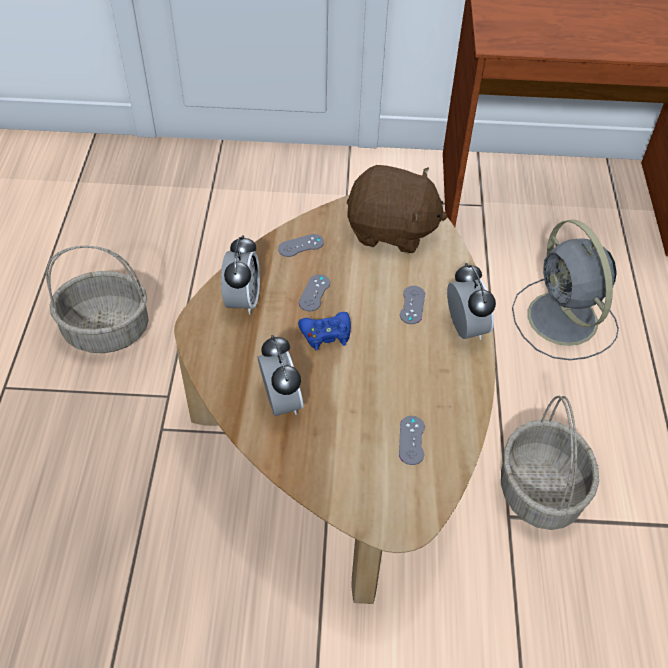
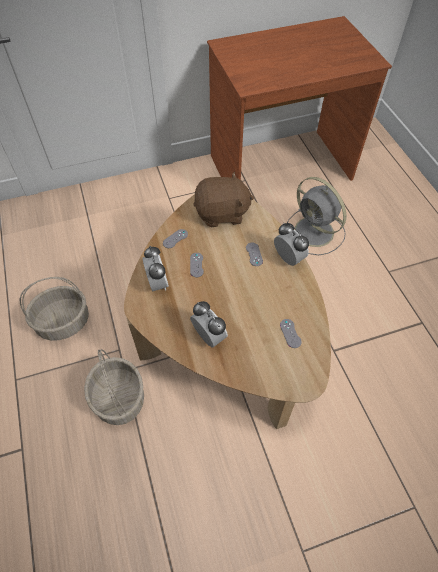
camera: 20 degrees left, 5 degrees up
(326, 334) = (215, 287): blue game controller -> none
(541, 491) = (344, 331): basket -> basket (120, 399)

